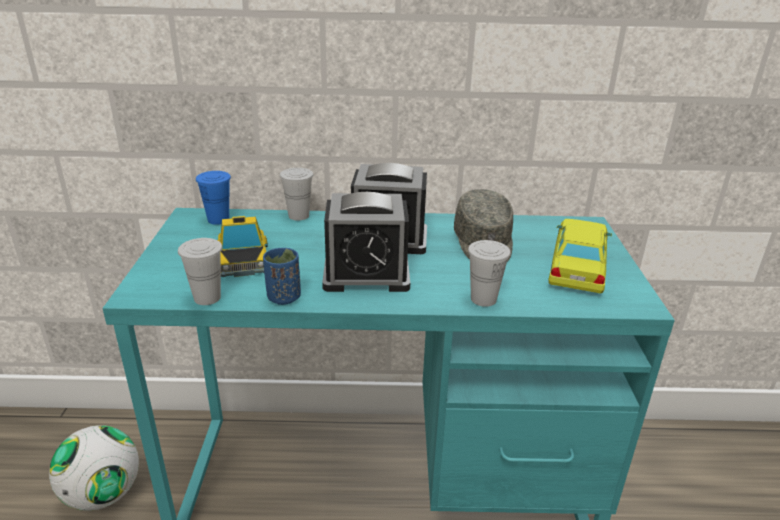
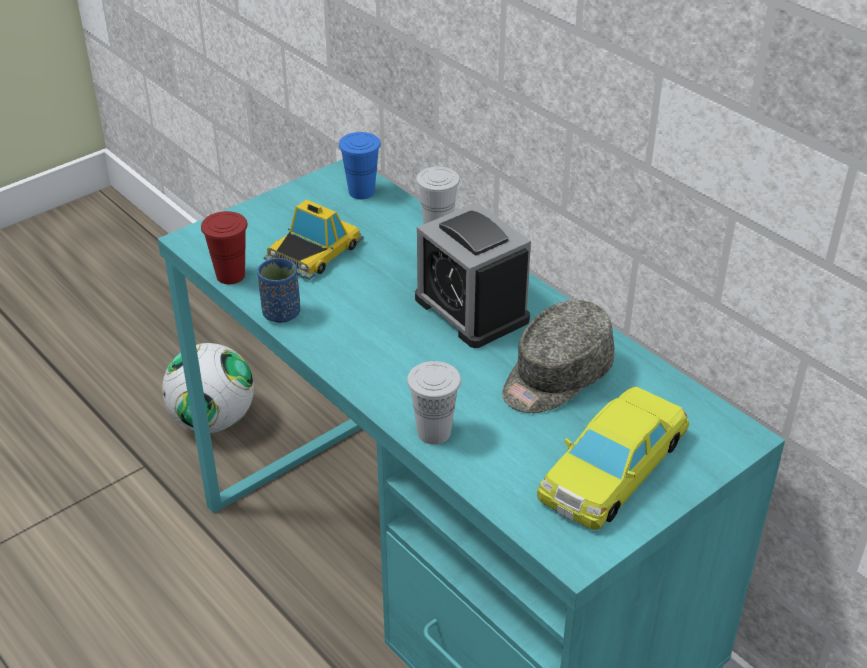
camera: 50 degrees right, 10 degrees up
(207, 298) = (230, 275): white cup -> red cup
(366, 275) = (380, 336): alarm clock -> none
(578, 262) = (612, 467): yellow toy car -> yellow toy car turned 150 degrees clockwise

